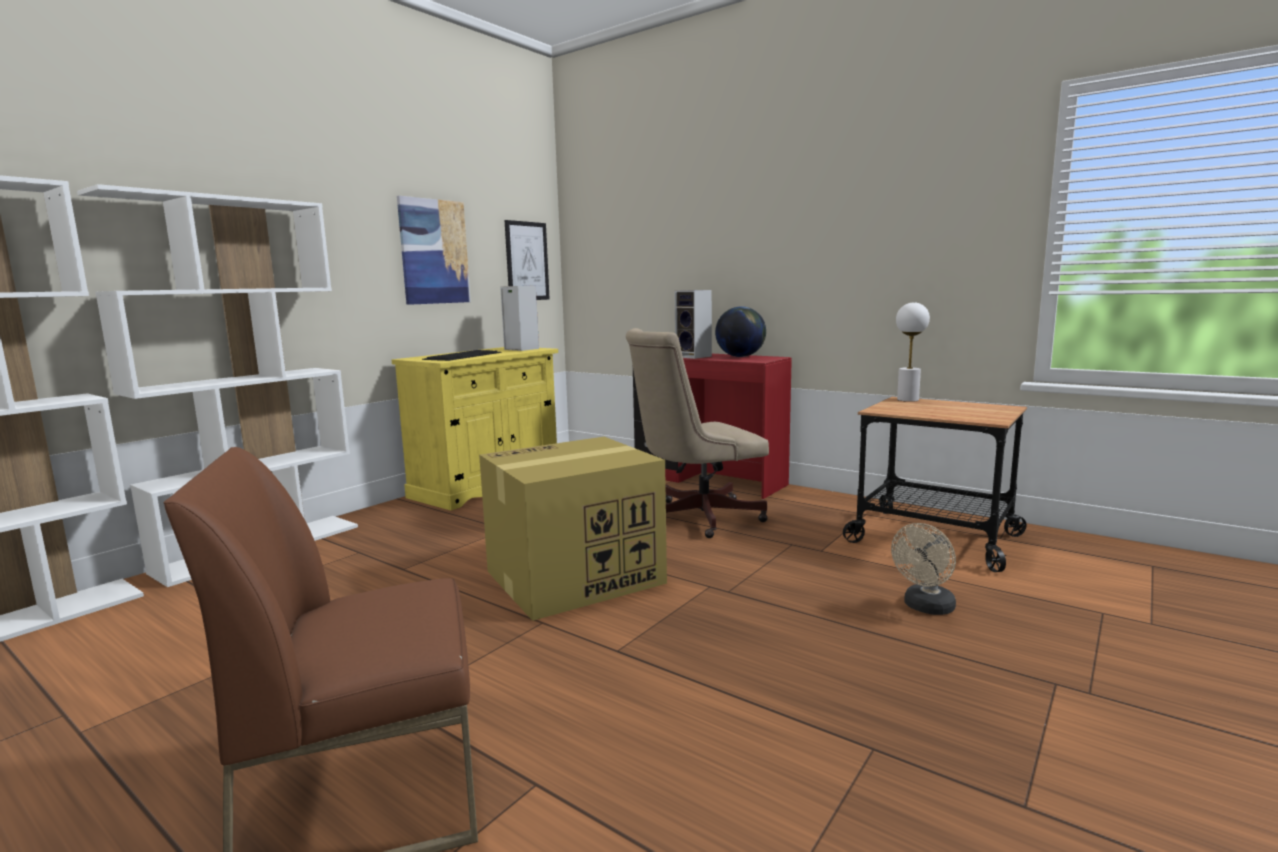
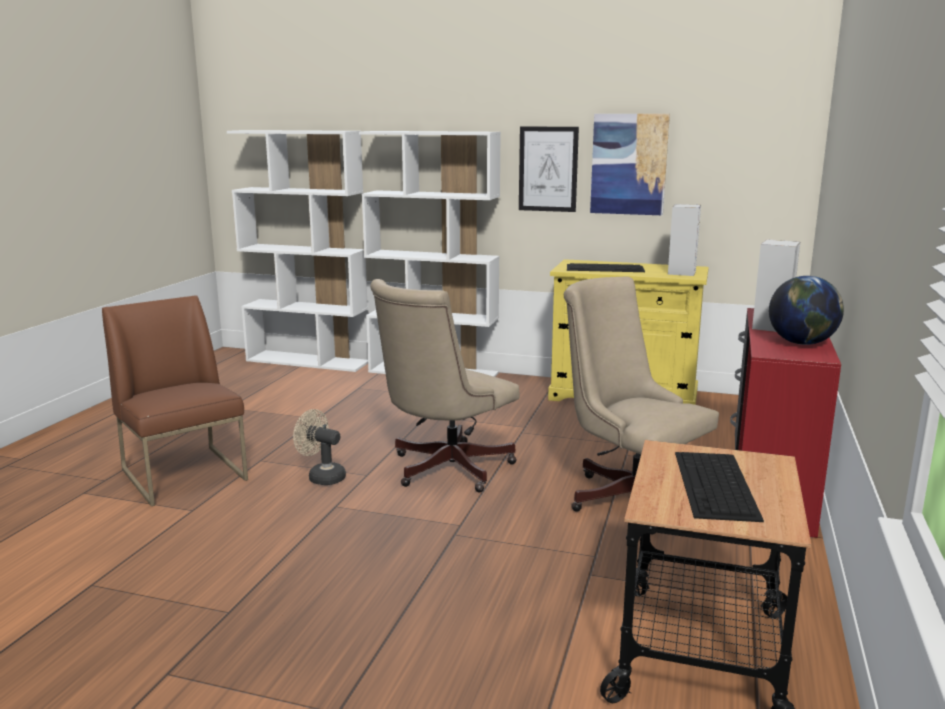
camera: 70 degrees right, 5 degrees up
(527, 261) = (758, 174): picture -> picture (548, 169)
(573, 578) = (444, 470): cardboard box -> beige office chair
(907, 400) = (771, 465): white table lamp -> none
(925, 608) = (472, 641): beige fan -> beige fan (322, 477)
(944, 409) = (716, 485): none -> keyboard

